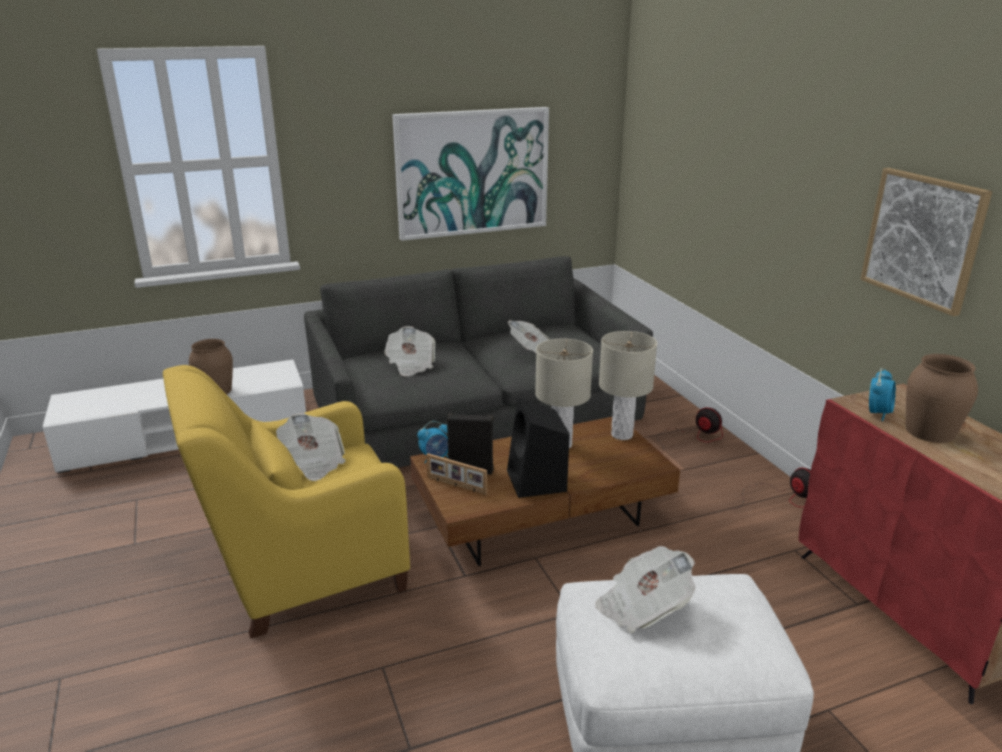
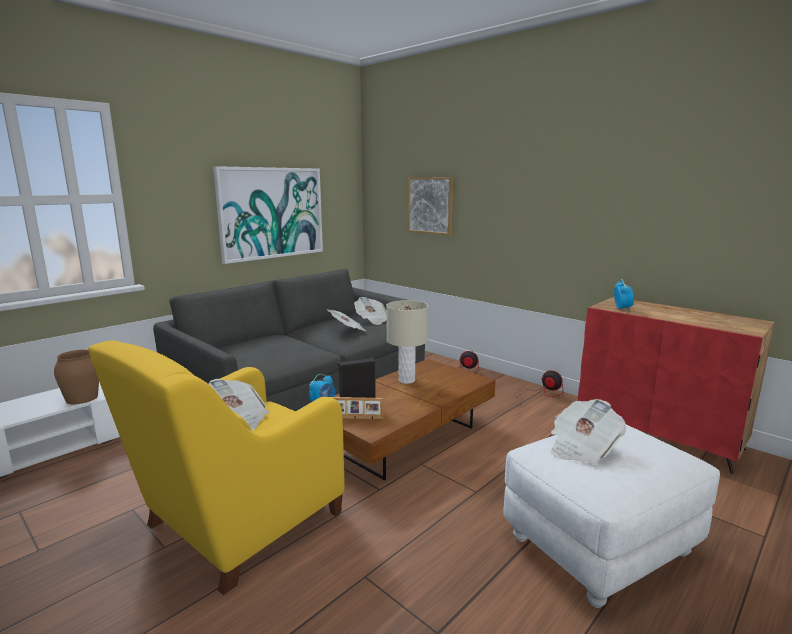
camera: 25 degrees left, 10 degrees down
(411, 365) = (262, 349): newspaper -> newspaper (372, 320)
(537, 482) = (412, 404): black speaker -> none
(622, 435) = (441, 368): beige table lamp -> none
(923, 239) = (612, 206): picture -> picture (430, 205)
(930, 432) = (658, 312): brown vase -> none

